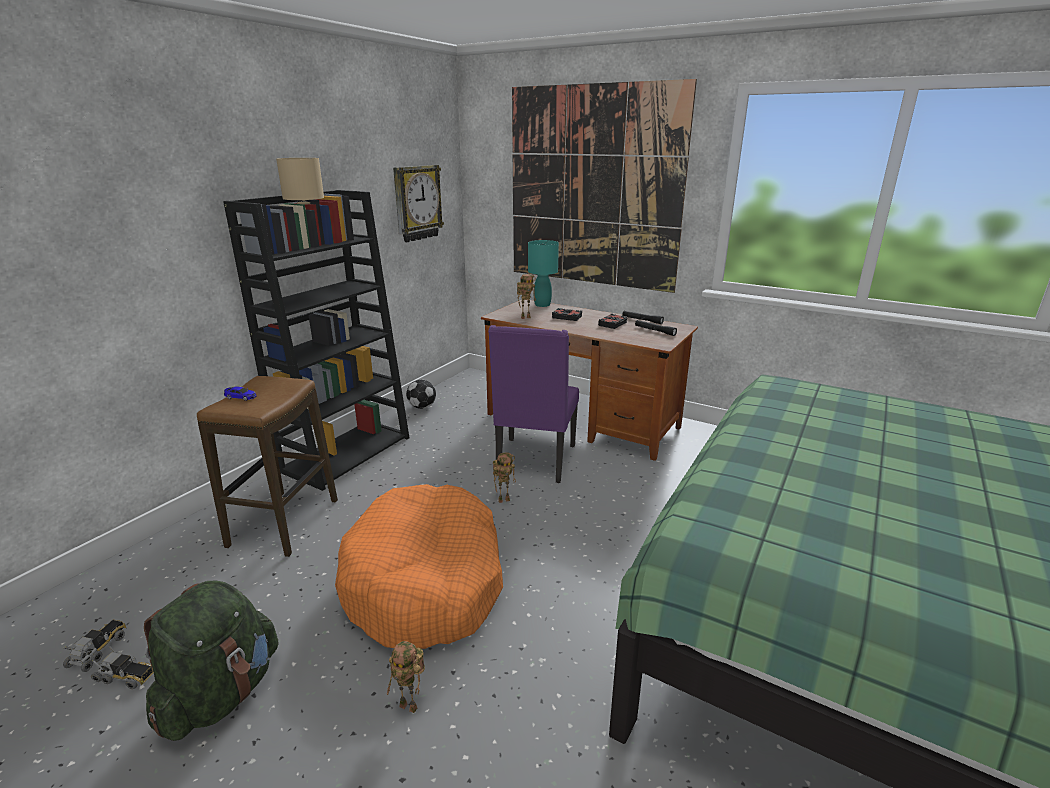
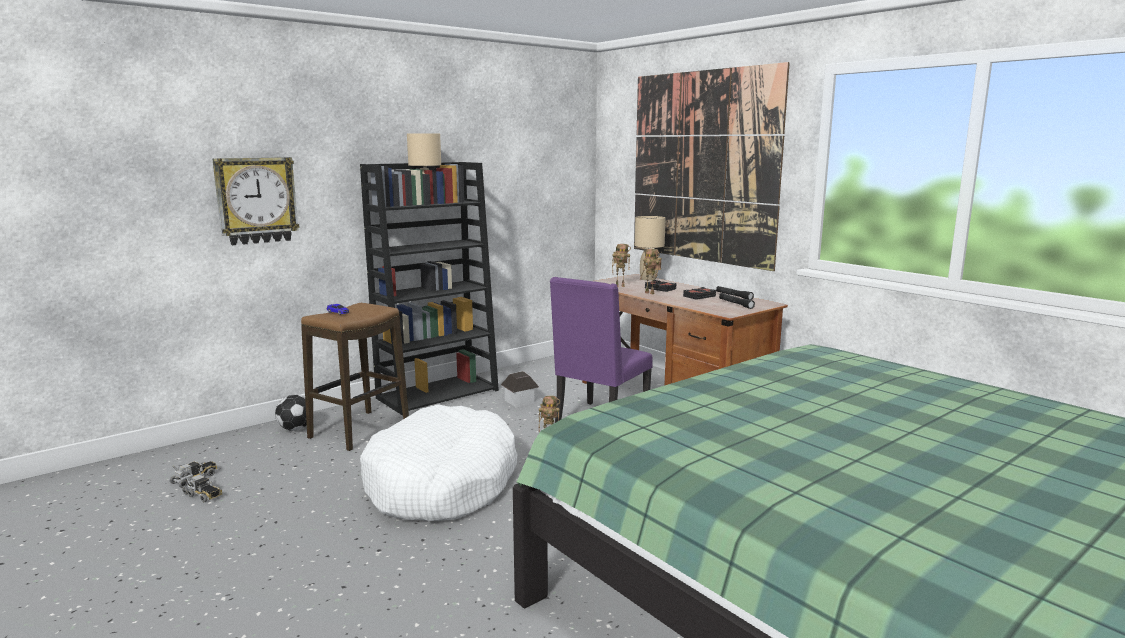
camera: 20 degrees right, 10 degrees down
(222, 694) = (256, 517): green backpack -> none
(410, 706) = (377, 551): toy robot -> toy robot (651, 293)
(417, 203) = (543, 179): wall clock -> wall clock (256, 200)
(422, 407) = (526, 370): football -> football (296, 429)
(425, 581) = (442, 484): orange dog bed -> white dog bed
(440, 449) = (520, 401): none -> toy house
(542, 305) = (648, 279): turquoise table lamp -> beige table lamp

